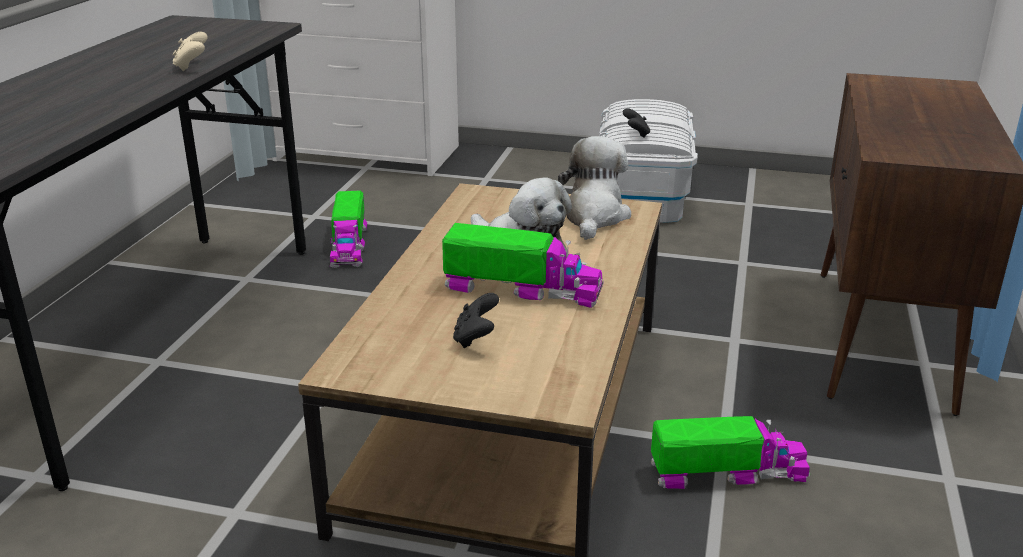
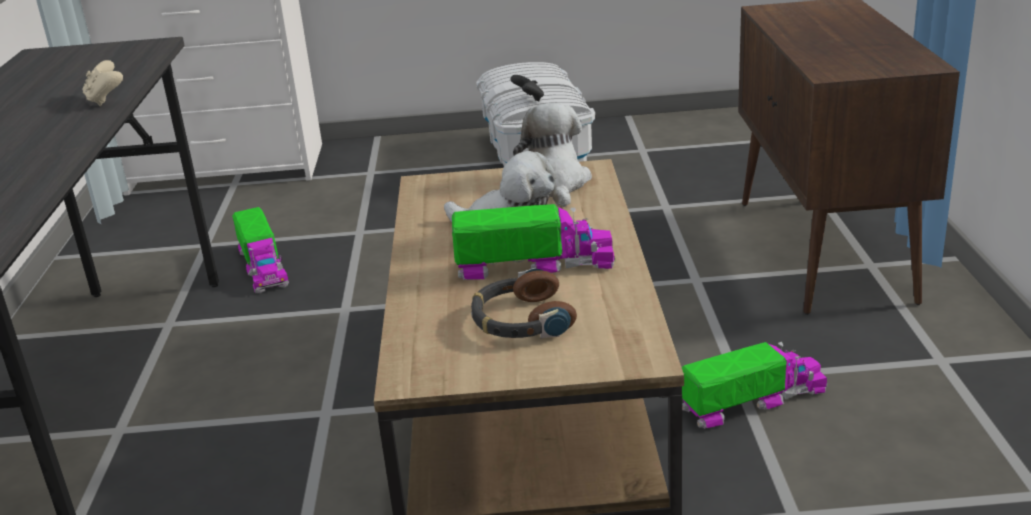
camera: 15 degrees left, 0 degrees up
(476, 338) = (521, 320): black game controller -> headphones

